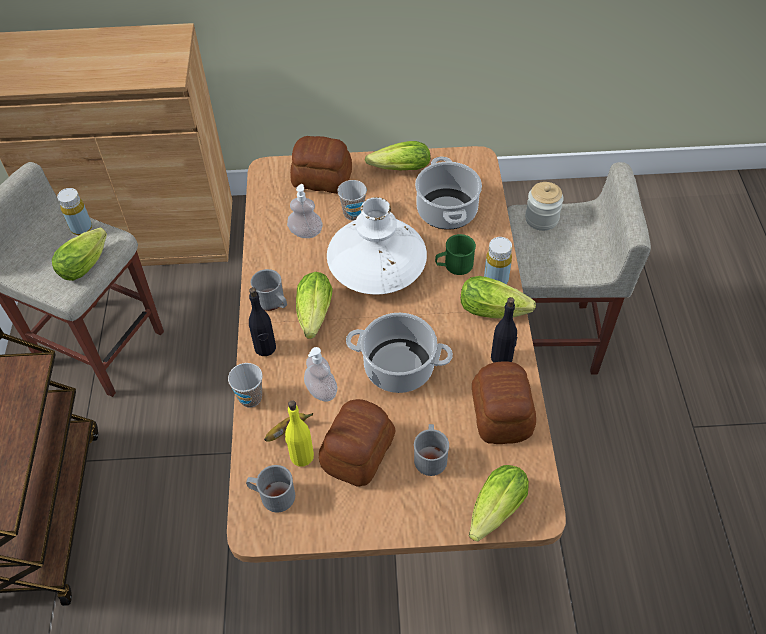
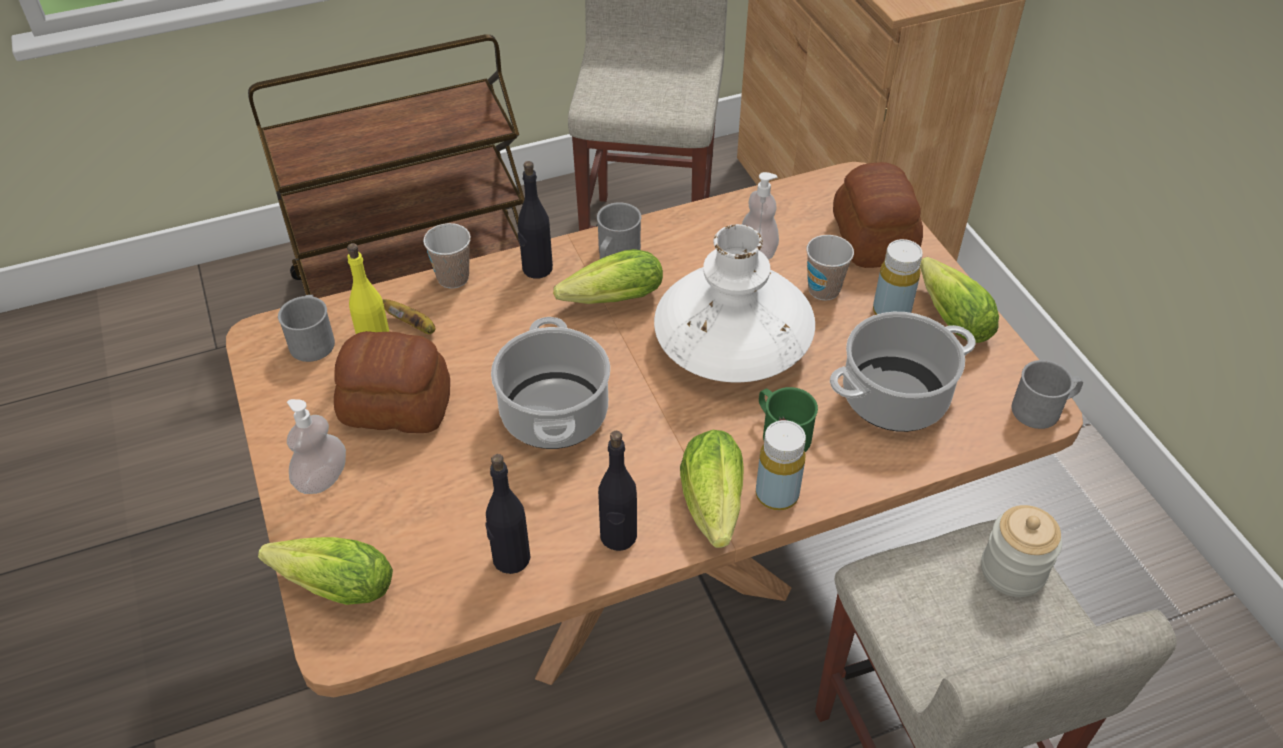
camera: 70 degrees right, 5 degrees down
(81, 228) = (694, 82): yellow bottle -> yellow bottle (891, 311)
(86, 262) = (645, 104): lettuce -> none
(321, 391) = (485, 342): soap dispenser -> soap dispenser (322, 478)
(430, 455) = (411, 486): grey mug -> grey mug (1043, 409)
(502, 413) = (510, 558): bread -> black bottle

